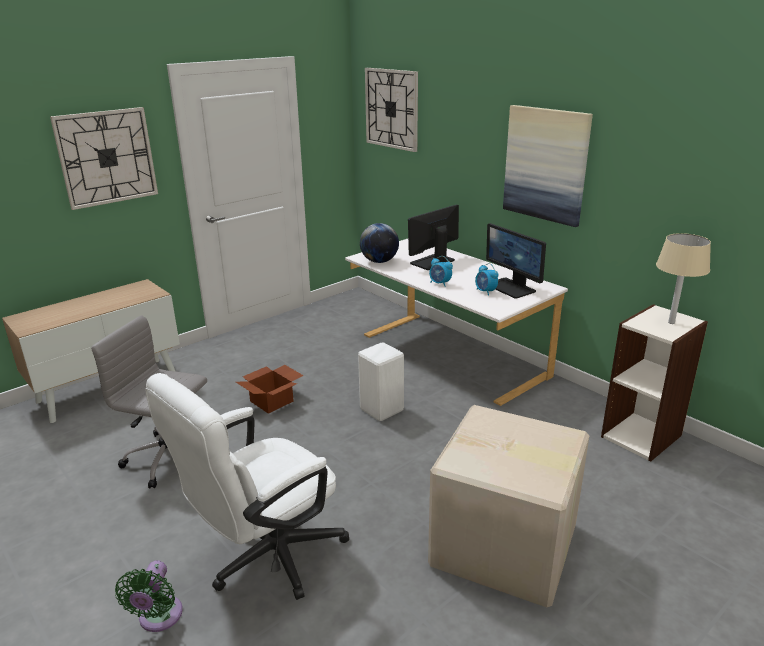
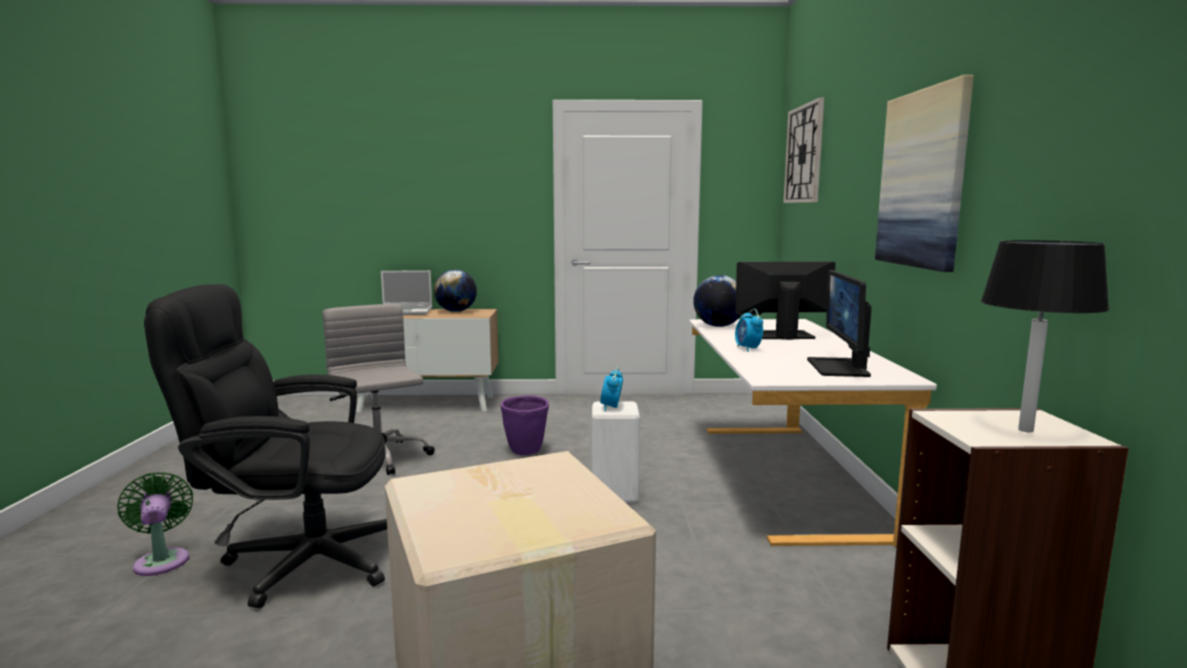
camera: 40 degrees right, 15 degrees down
(67, 308) = (405, 312): none -> laptop
(107, 157) = (478, 182): wall clock -> none
(118, 294) = (456, 311): none -> globe
(158, 618) = (162, 560): green fan -> green fan turned 105 degrees clockwise
(265, 557) = (298, 560): white office chair -> black office chair
(273, 401) = (525, 451): cardboard box -> purple planter
(485, 292) = (792, 363): alarm clock -> alarm clock (611, 407)
(671, 322) = (1025, 430): beige table lamp -> black table lamp

